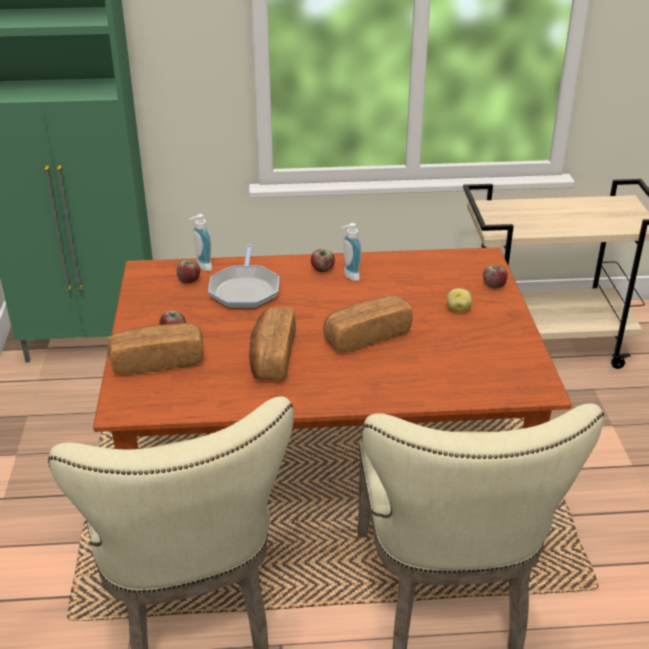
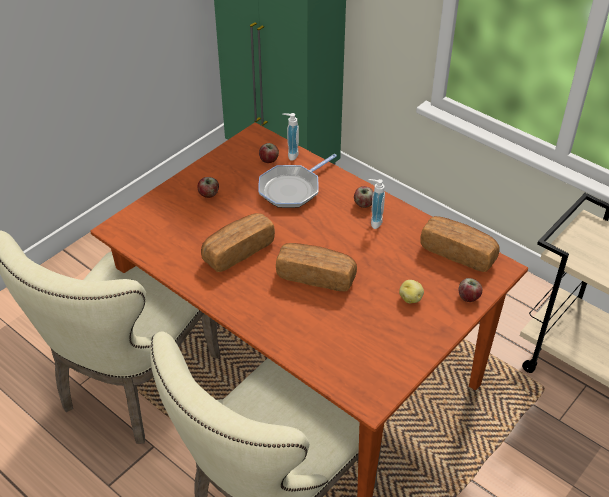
camera: 45 degrees right, 10 degrees up
(157, 361) = (174, 209): bread -> bread (458, 252)

